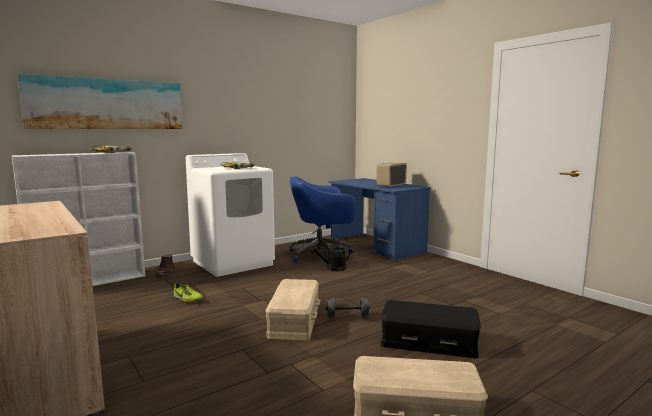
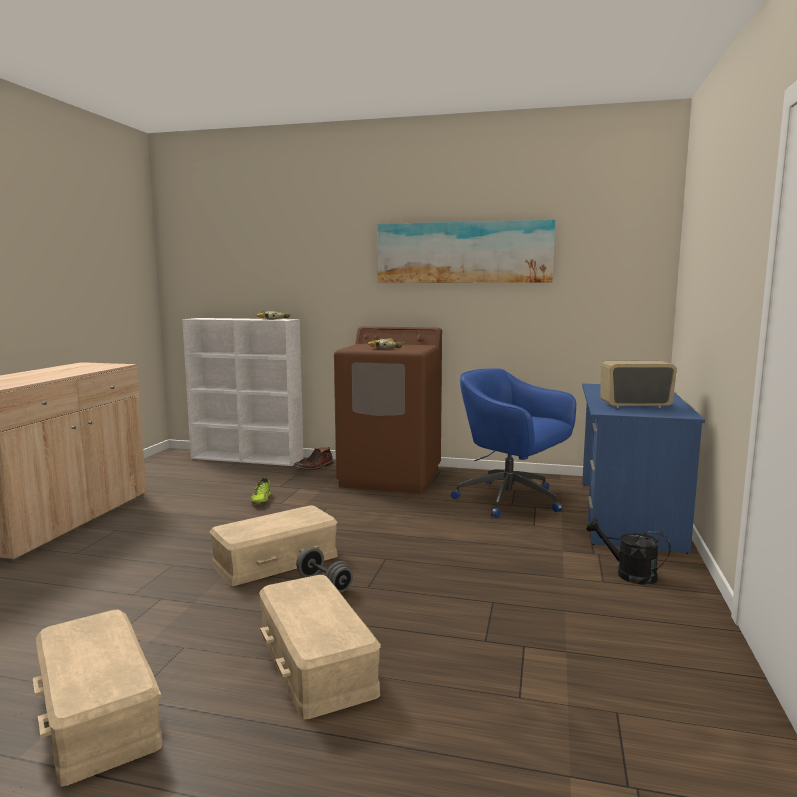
camera: 50 degrees right, 0 degrees up
(107, 104) = (282, 264): picture -> picture (463, 252)
(233, 262) = (391, 477): white washing machine -> brown washing machine
(332, 269) = (473, 522): black watering can -> black watering can (628, 574)
(429, 341) = (318, 661): black storage box -> beige storage box

